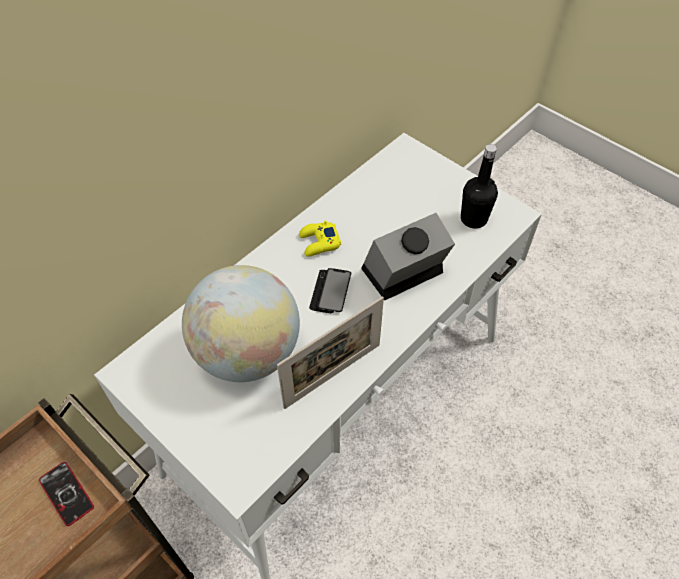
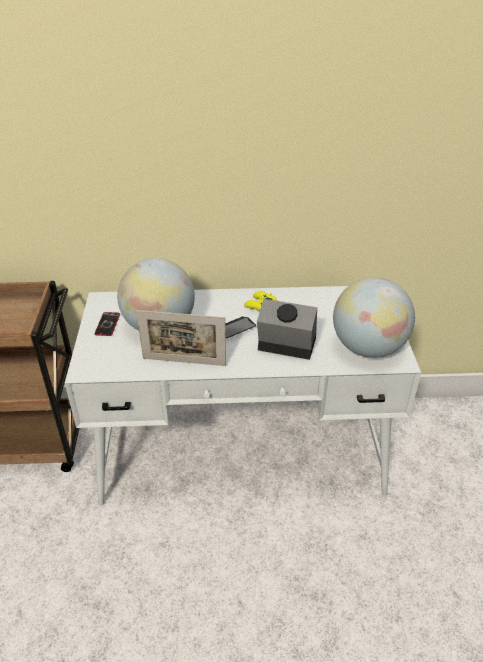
camera: 45 degrees right, 15 degrees down
(66, 493) = (20, 322): phone -> phone (107, 324)
(473, 219) = (368, 347): black bottle -> globe

